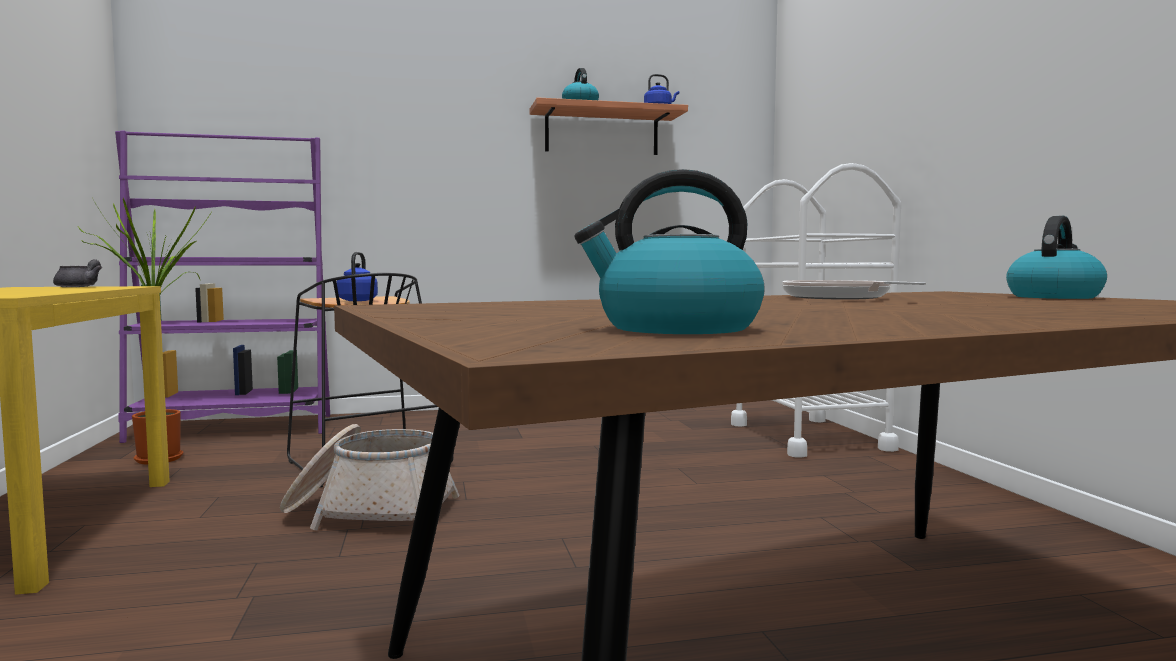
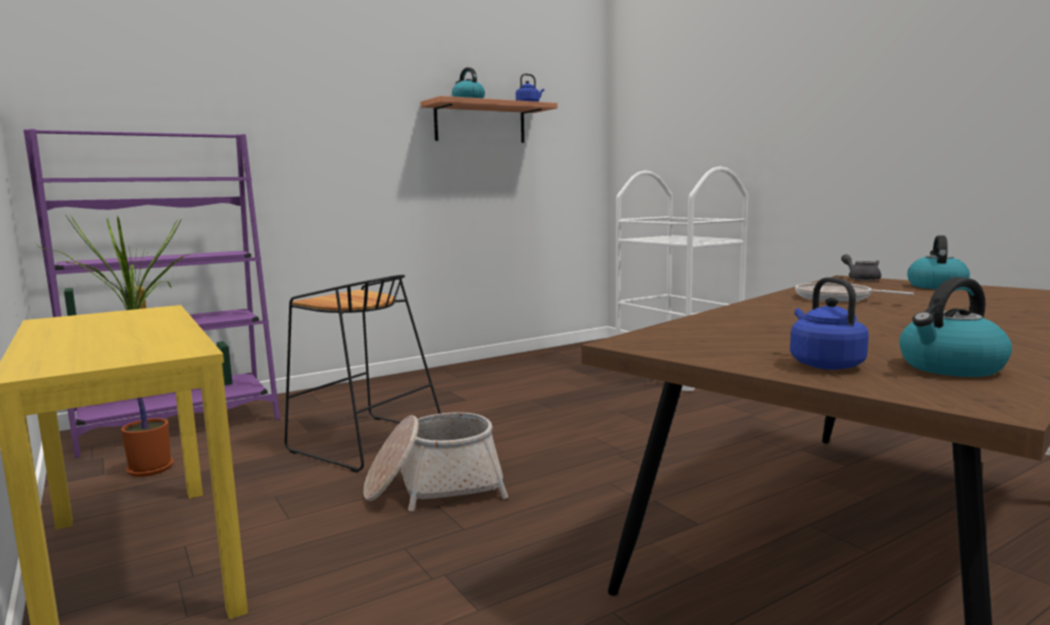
camera: 20 degrees left, 5 degrees up
(80, 286) = (110, 314): grey teapot -> grey teapot (861, 279)
(358, 300) = (356, 300): blue kettle -> blue kettle (823, 364)

